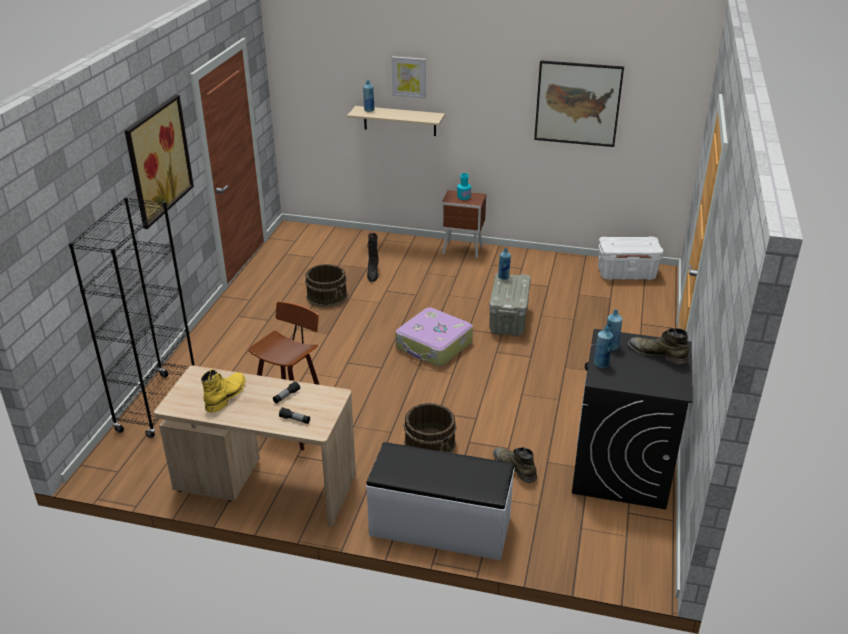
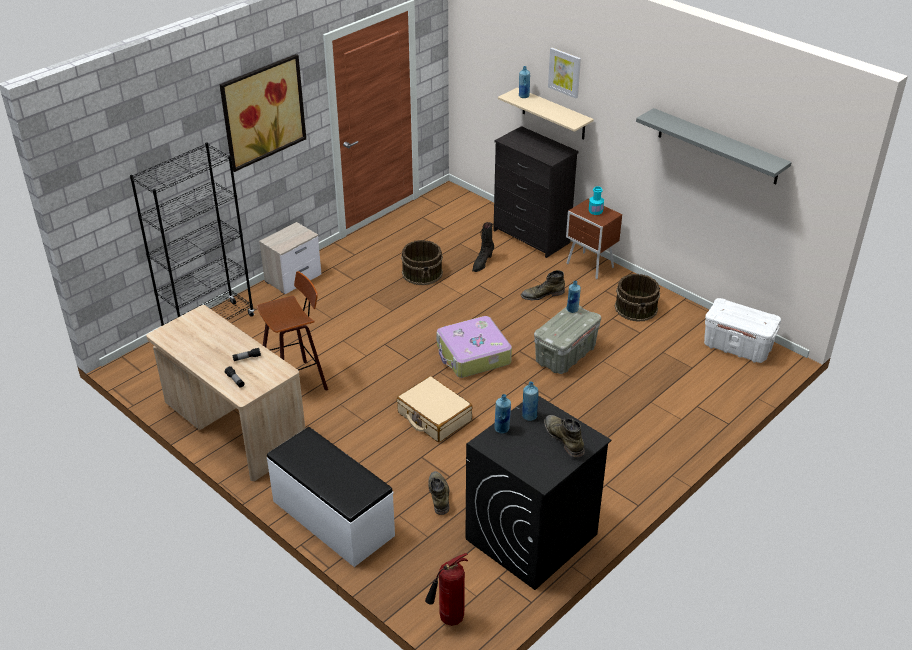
camera: 30 degrees right, 5 degrees up
(208, 336) = (294, 278): none -> nightstand
(226, 395) = (205, 340): yellow boot -> none
(395, 243) = (531, 237): none -> black dresser
(430, 444) = (388, 445): brown bucket -> brown bucket (636, 308)
(445, 282) = (542, 294): none -> green boot
(448, 405) = (434, 417): none -> beige suitcase
(578, 103) = (717, 146): picture -> grey shelf
(624, 567) = (449, 620): none -> fire extinguisher

